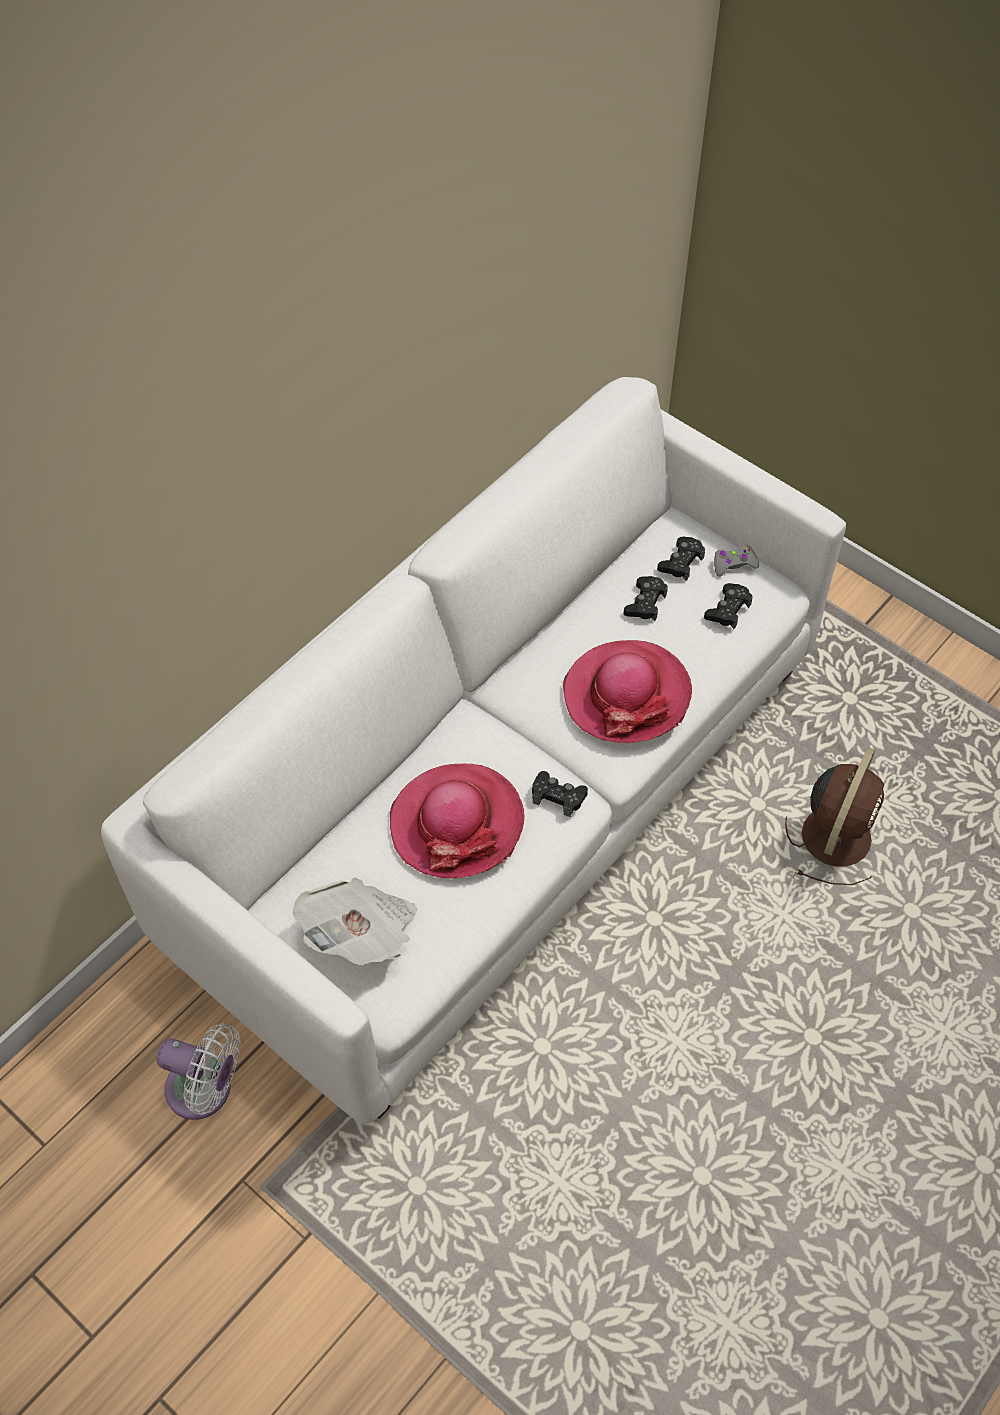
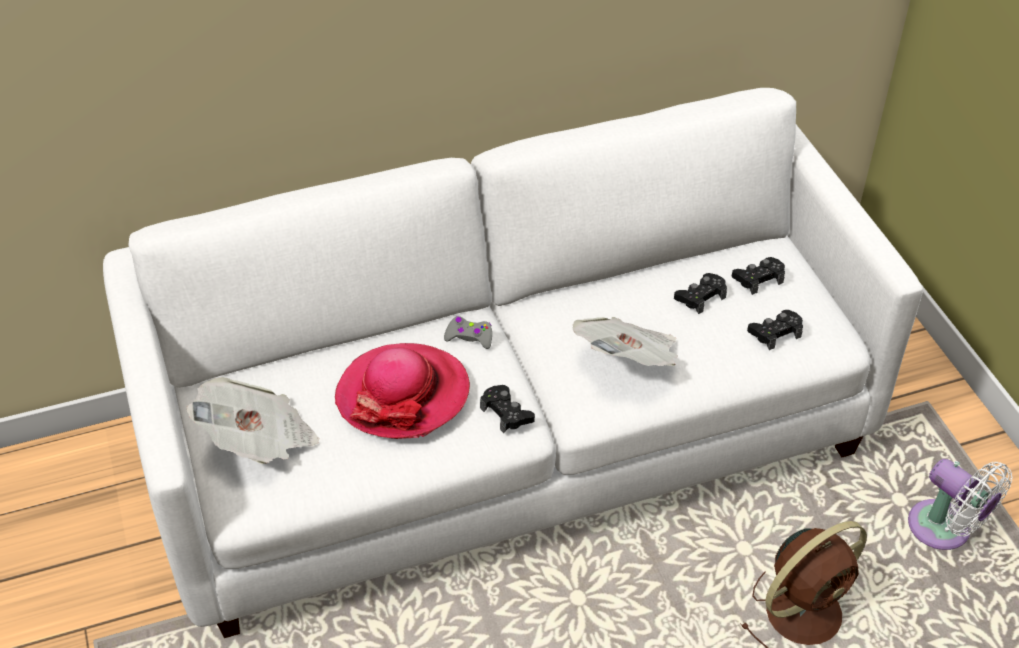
camera: 30 degrees right, 10 degrees down
(205, 1090) = (110, 545): white fan -> white fan (944, 530)
(627, 694) = (628, 360): hat -> newspaper
(733, 564) = (808, 300): grey game controller -> grey game controller (469, 337)

